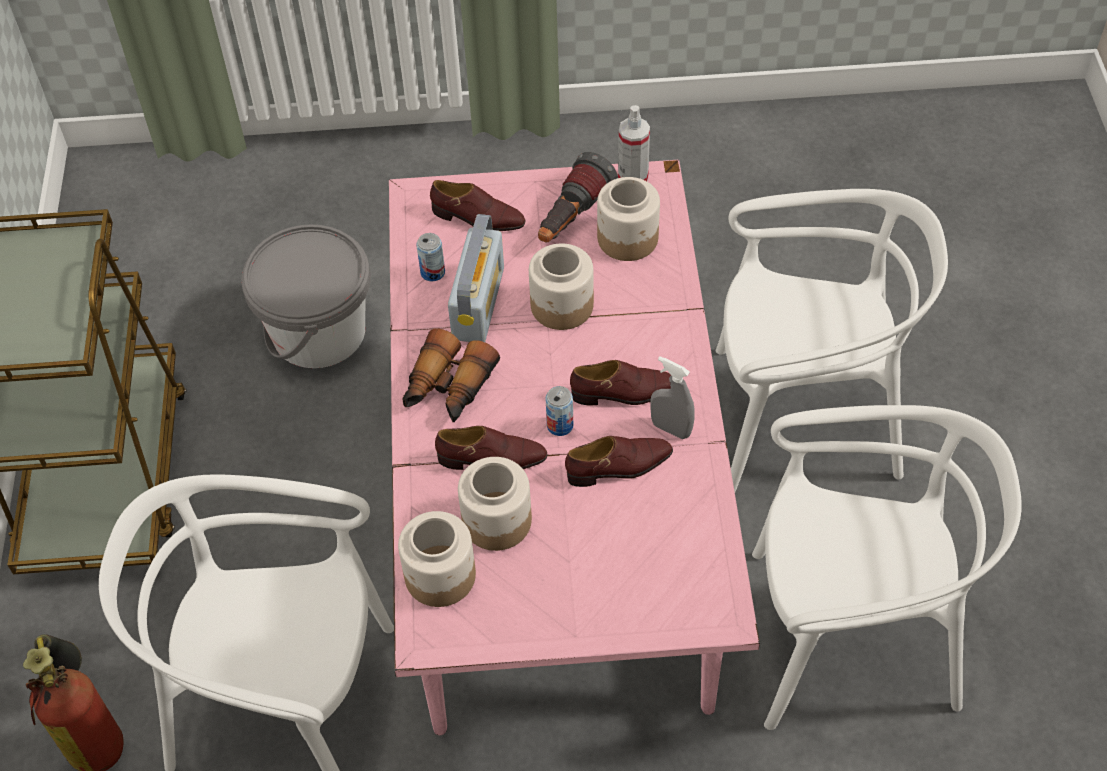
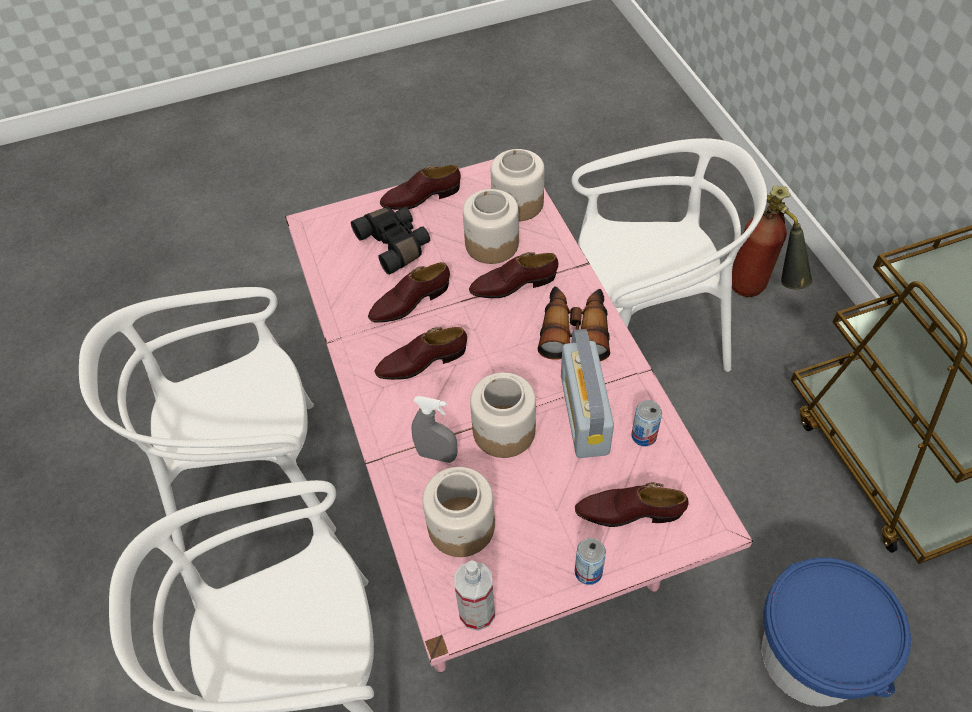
camera: 165 degrees right, 0 degrees up
(318, 332) = (811, 656): grey bucket -> blue bucket
(560, 425) = (468, 322): can -> can (588, 572)
(565, 622) = (421, 197): none -> brown shoe
(572, 219) = (528, 536): flashlight -> none
(617, 552) = (396, 245): none -> black binoculars
(671, 429) = (374, 341): grey spray bottle -> grey spray bottle (437, 455)

